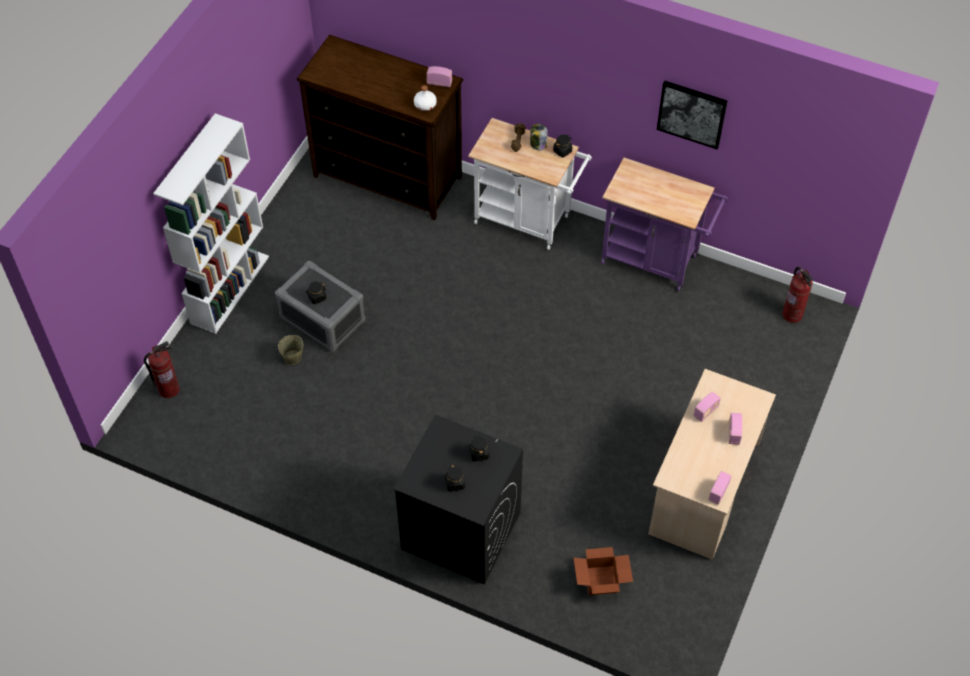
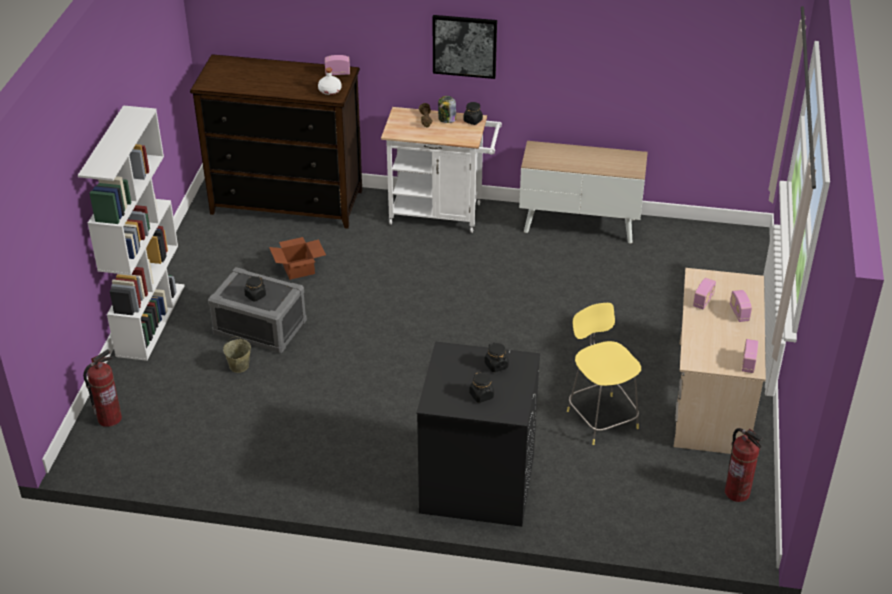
camera: 15 degrees left, 15 degrees down
(594, 487) = (601, 418): none -> yellow stool
(602, 581) = (644, 498): cardboard box -> cardboard box (299, 269)
(655, 261) = (580, 224): purple cart -> cabinet
(692, 113) = (602, 42): picture -> picture (464, 46)
(792, 315) = (729, 244): fire extinguisher -> fire extinguisher (737, 493)

